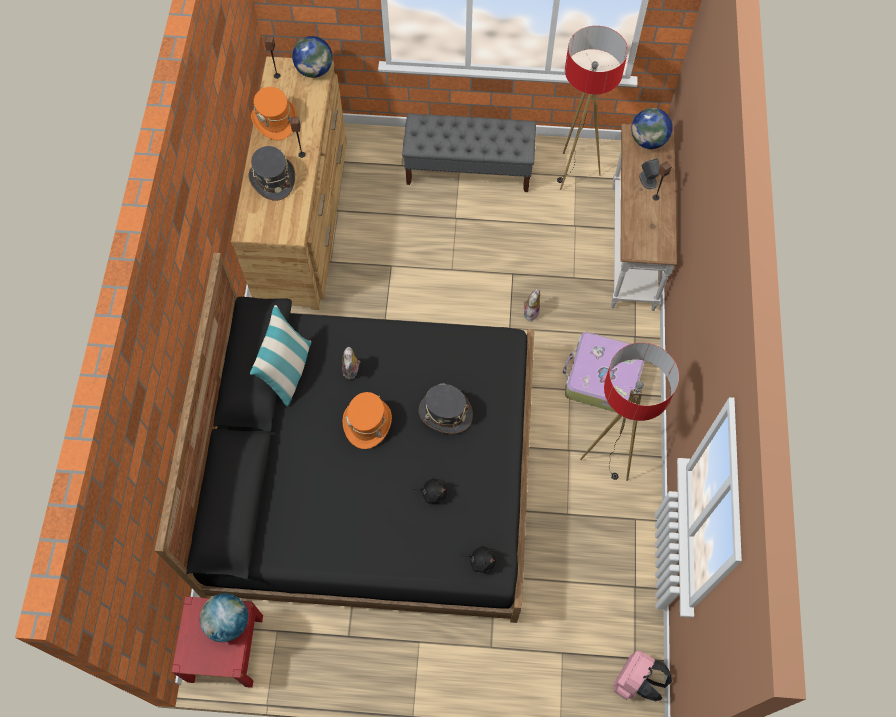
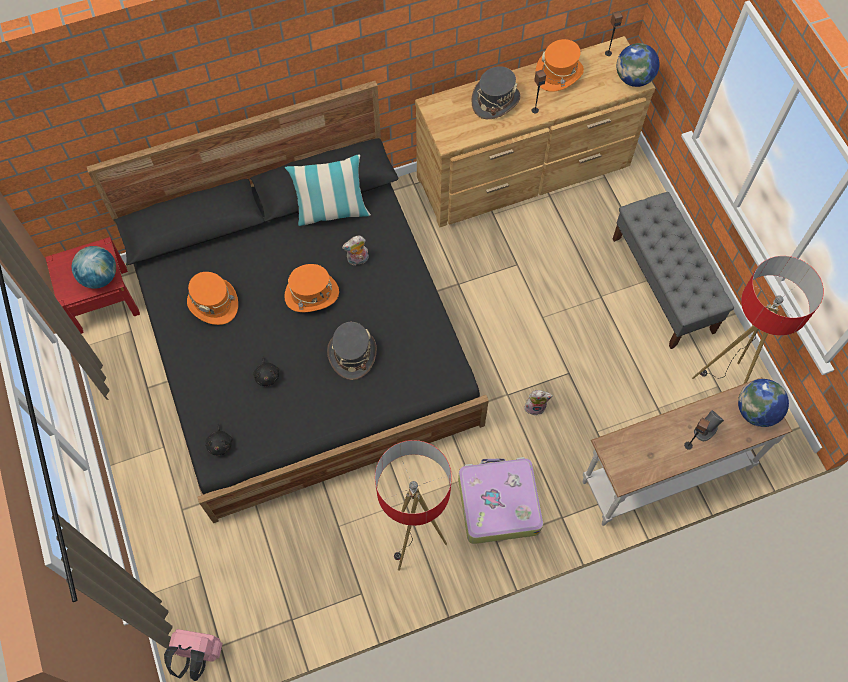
camera: 65 degrees right, 0 degrees up
(330, 514) = (213, 303): none -> orange hat

